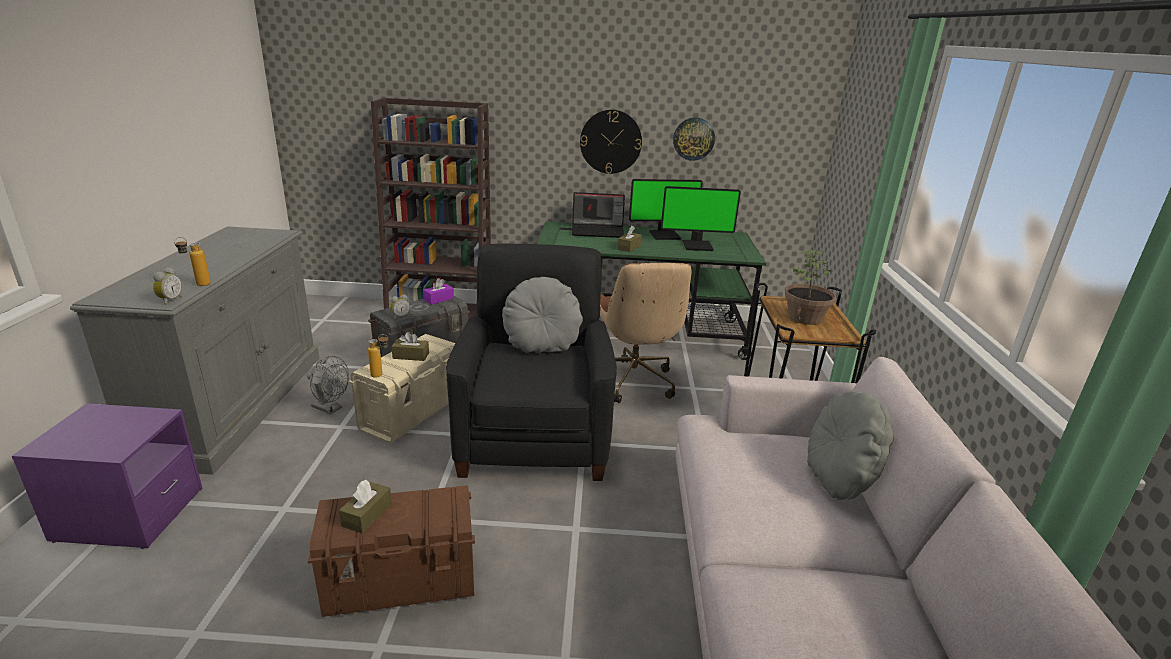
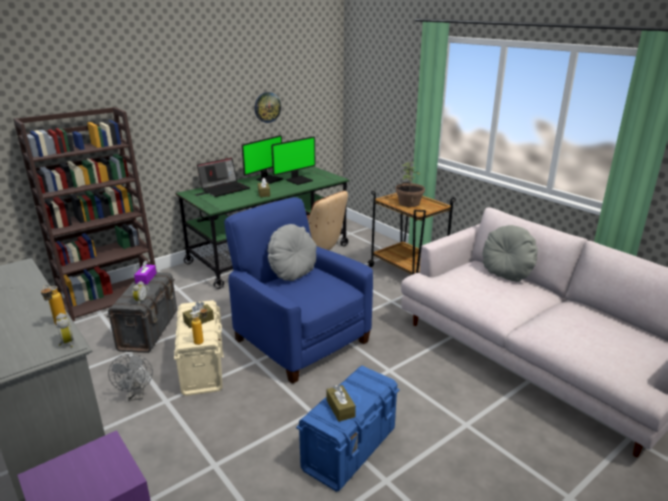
camera: 40 degrees left, 0 degrees up
(330, 408) = (136, 395): grey fan -> grey fan turned 90 degrees clockwise
(402, 583) = (350, 449): brown storage box -> blue storage box
(534, 437) = (300, 340): black armchair -> blue armchair
(610, 142) = (213, 120): wall clock -> none

